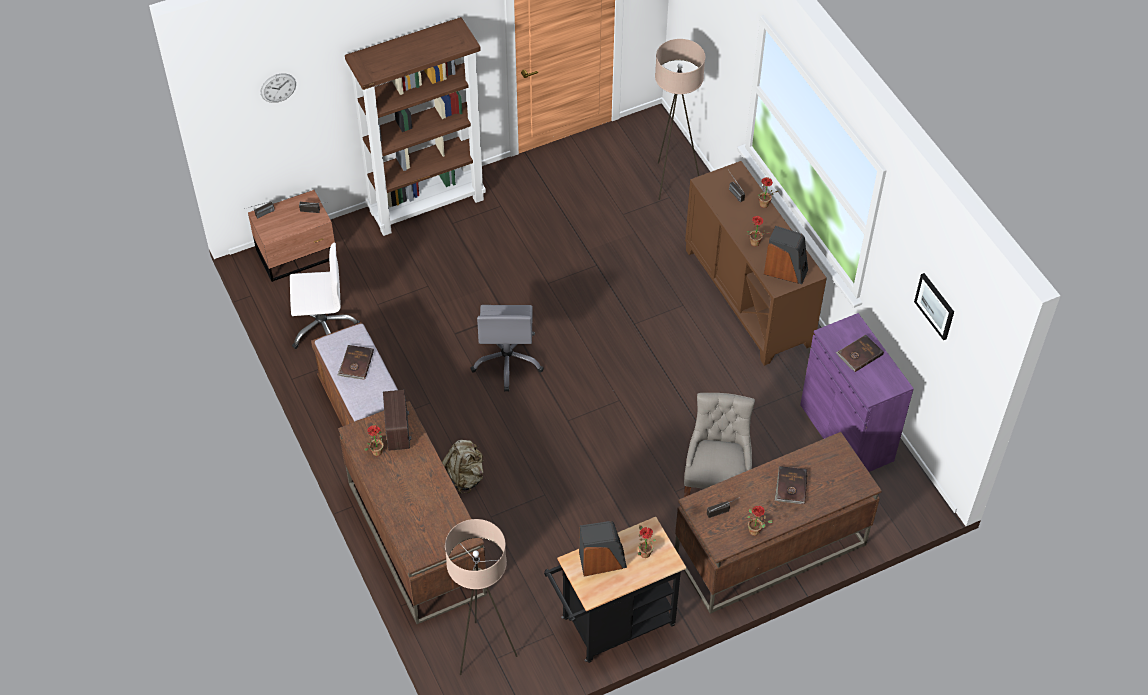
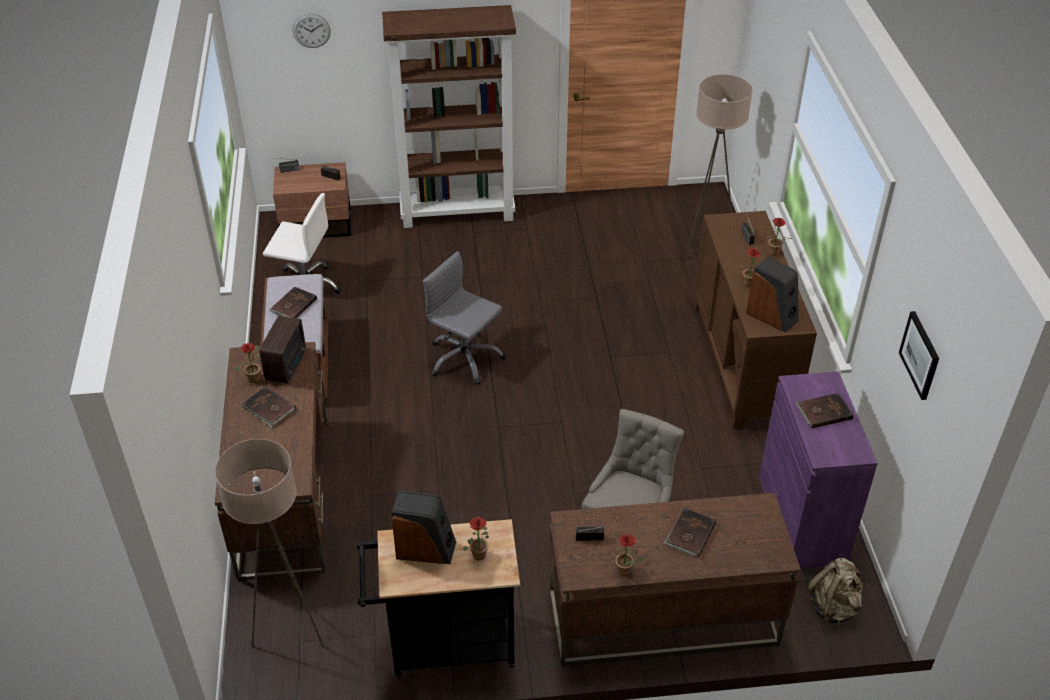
camera: 20 degrees right, 10 degrees down
(406, 476) = (269, 409): none -> brown book
(465, 477) = (366, 451): beige backpack -> beige backpack (833, 607)
(507, 362) = (464, 359): grey office chair -> grey office chair turned 105 degrees clockwise

